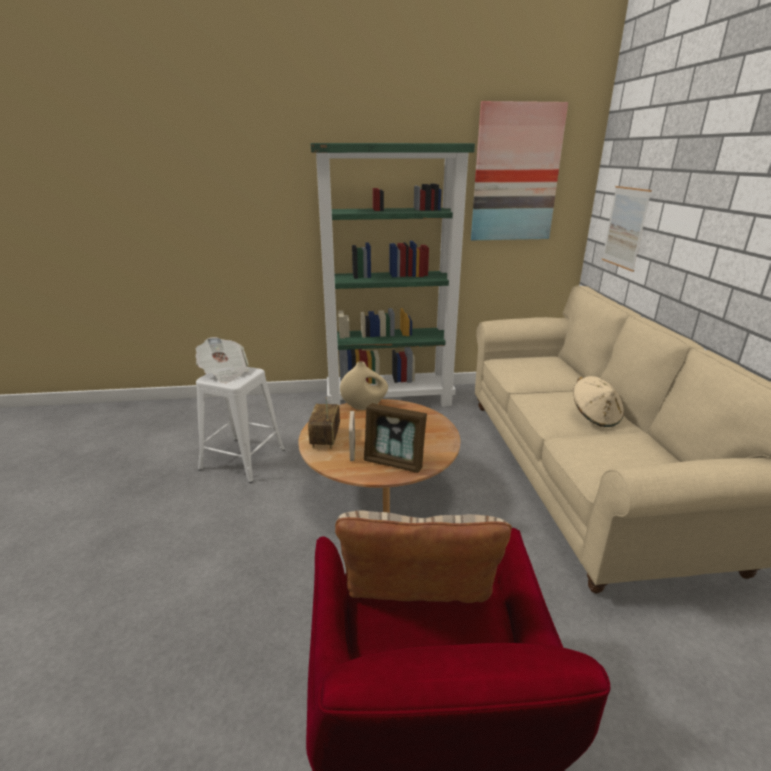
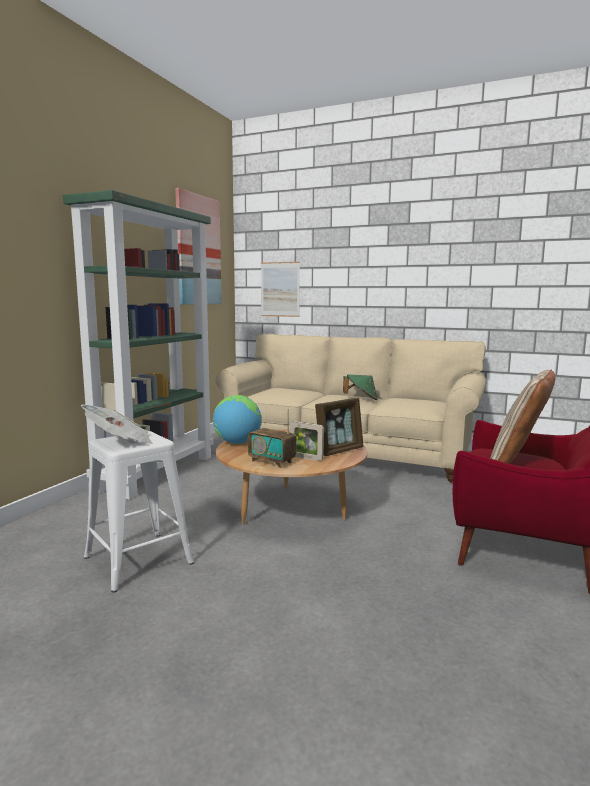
camera: 60 degrees left, 15 degrees down
(364, 406) = (237, 443): beige vase -> globe
(595, 416) = (361, 399): beige hat -> green hat

